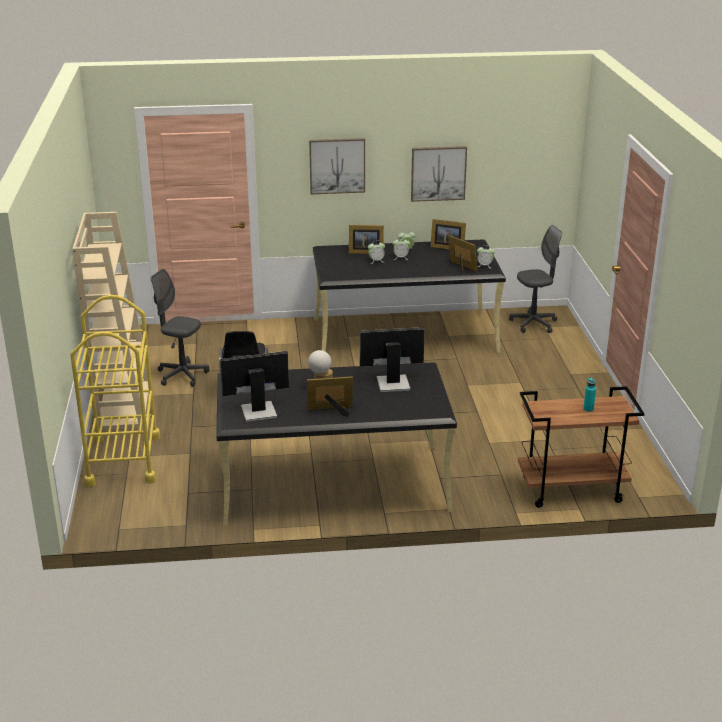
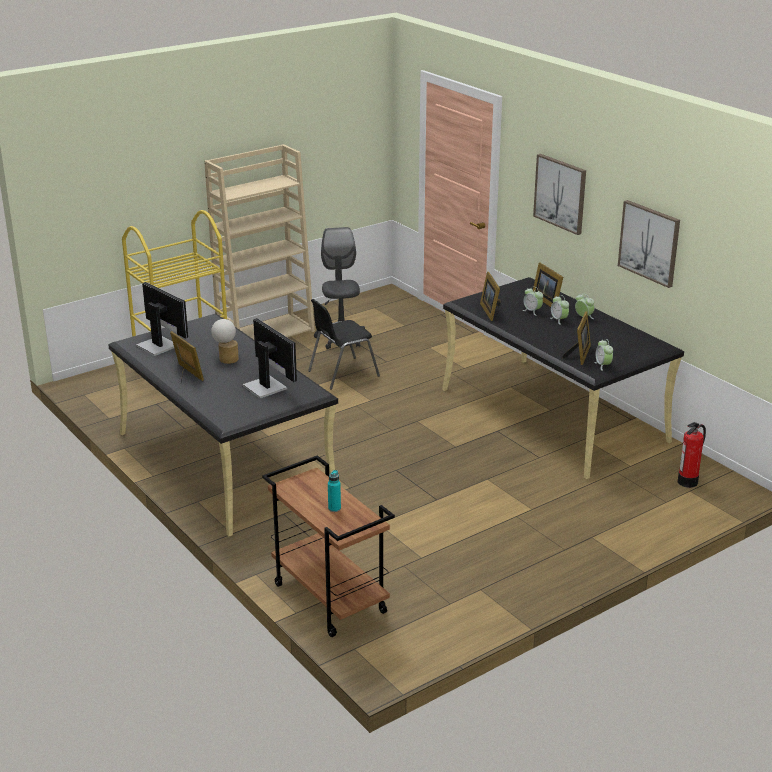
camera: 60 degrees right, 0 degrees up
(446, 247) = (622, 335): picture frame -> picture frame (491, 311)
(533, 324) = (688, 482): grey office chair -> fire extinguisher

